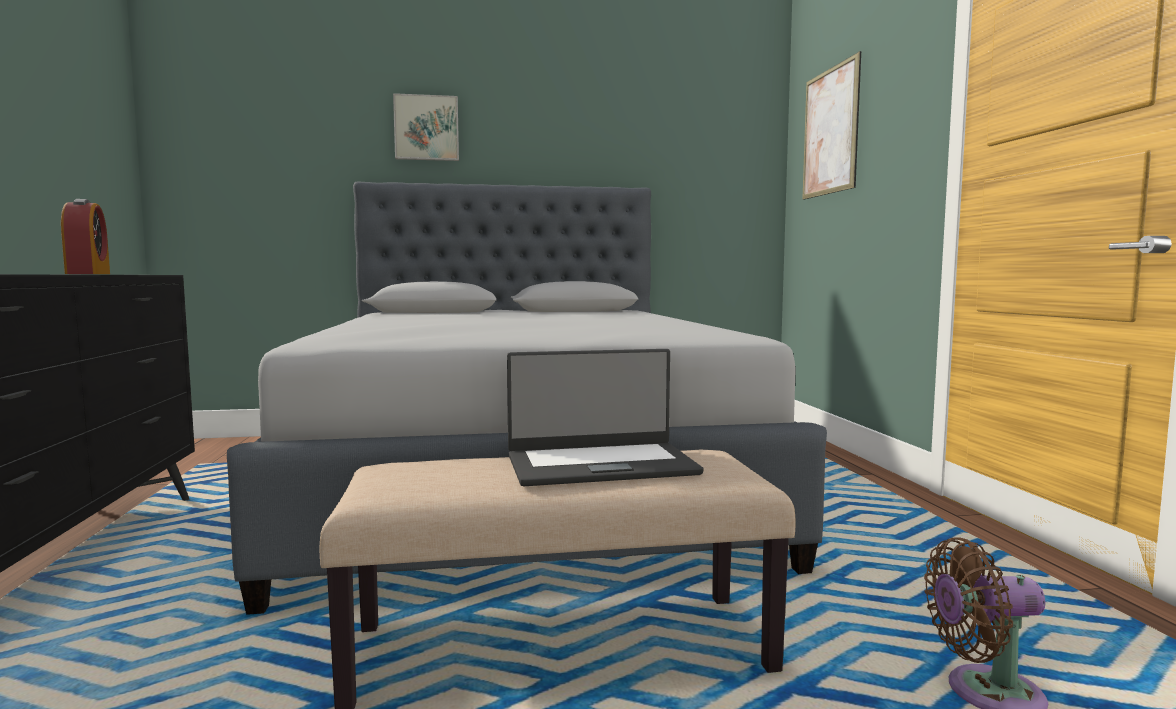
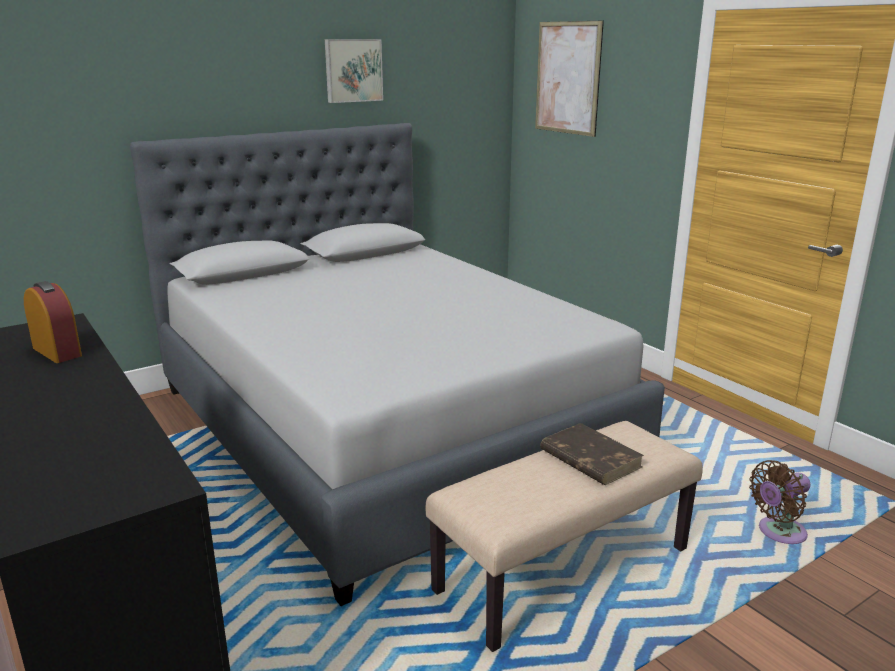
camera: 25 degrees left, 15 degrees up
(426, 128) = (195, 74): picture -> picture (353, 70)
(600, 464) = (589, 458): laptop -> brown book

